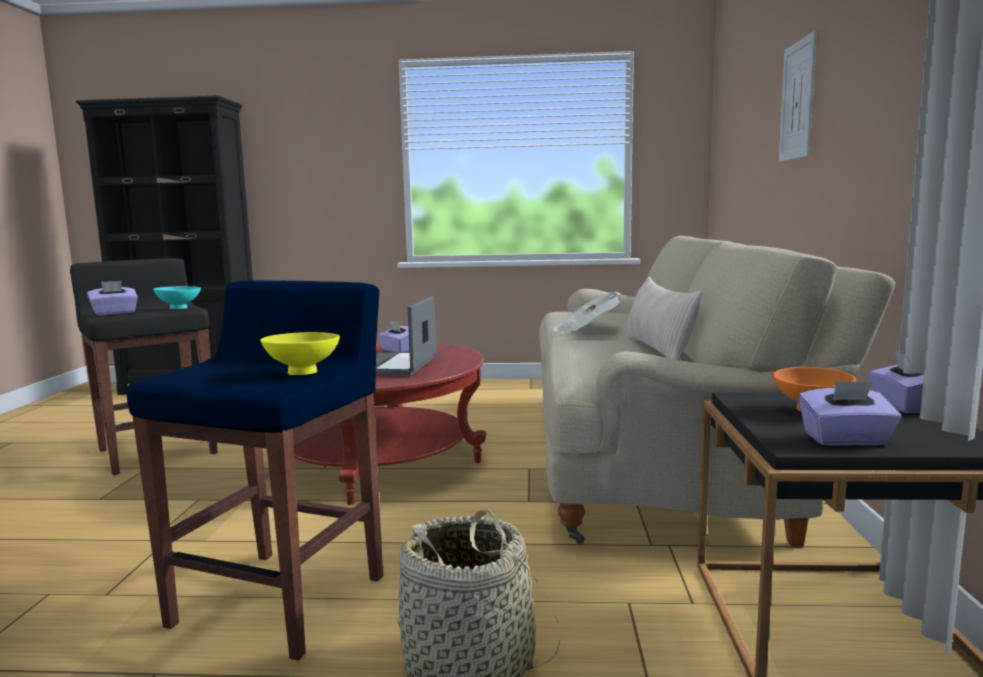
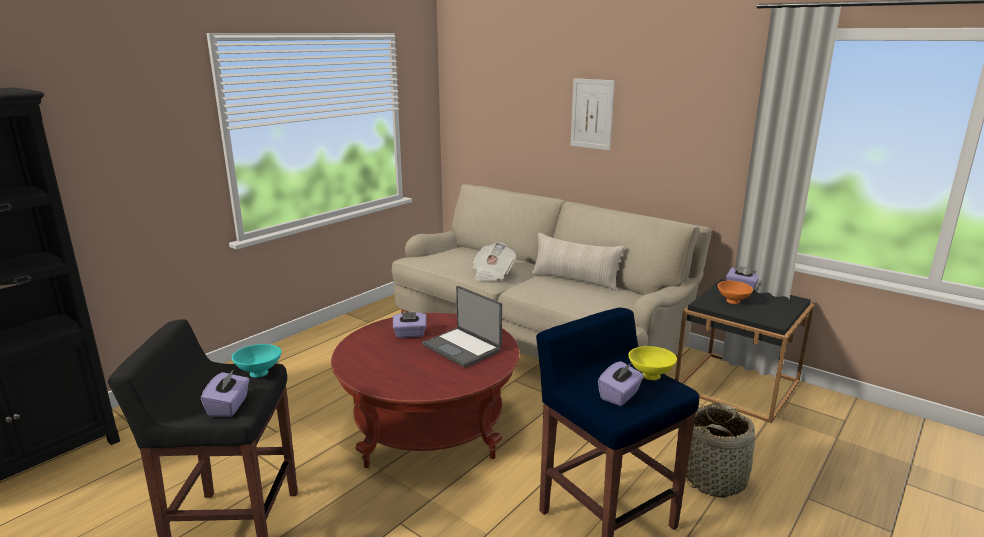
camera: 55 degrees left, 10 degrees up
(846, 440) = (775, 313): purple tissue box -> purple tissue box (620, 395)

